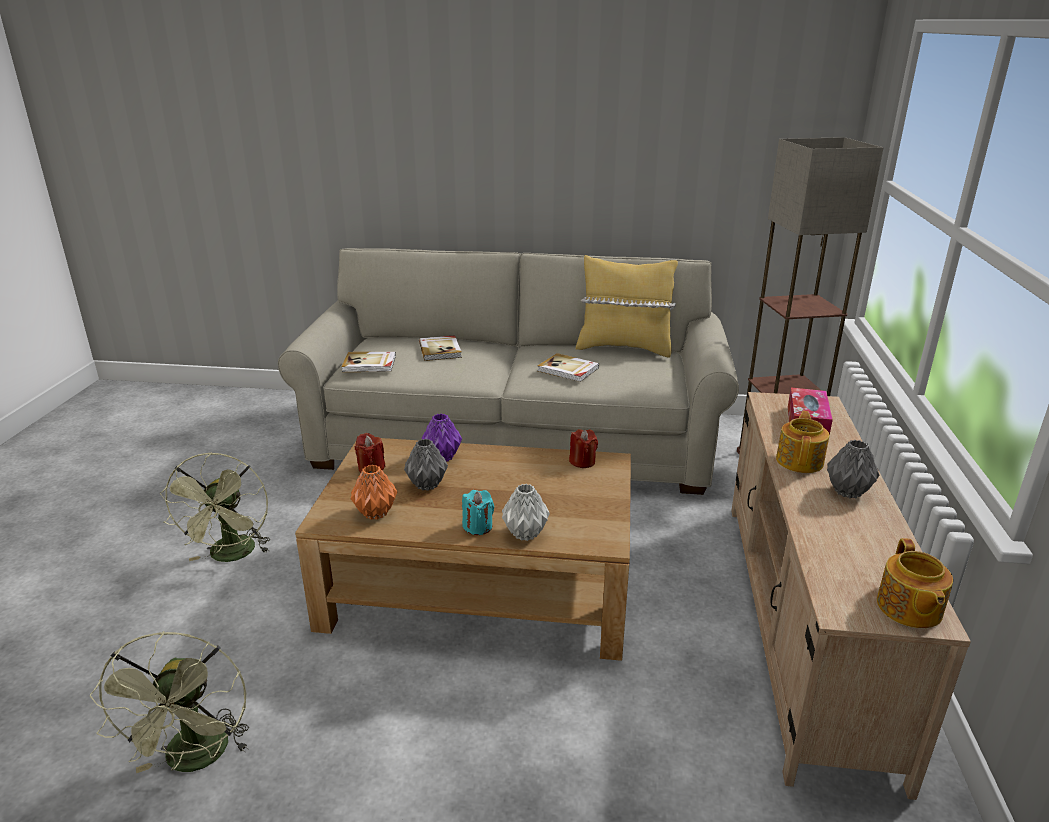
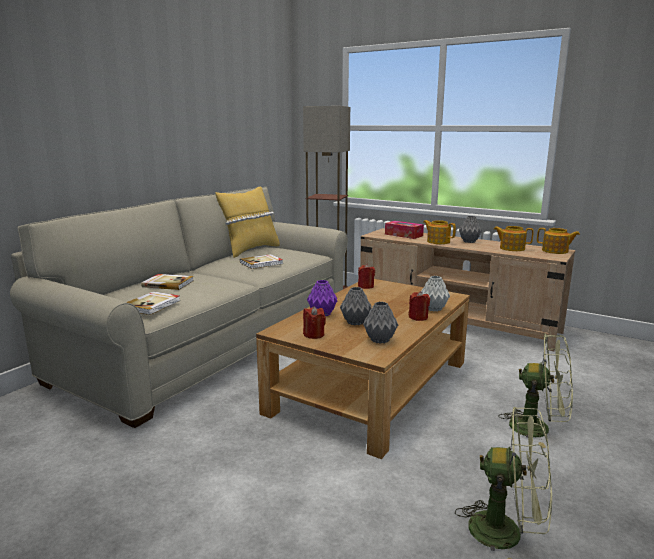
camera: 65 degrees left, 10 degrees down
(231, 556) = (238, 491): green fan -> green fan (538, 428)
(376, 513) = (379, 340): orange vase -> grey vase
(478, 527) = (418, 317): turquoise candle -> red candle
(854, 546) = (511, 248): none -> teapot

